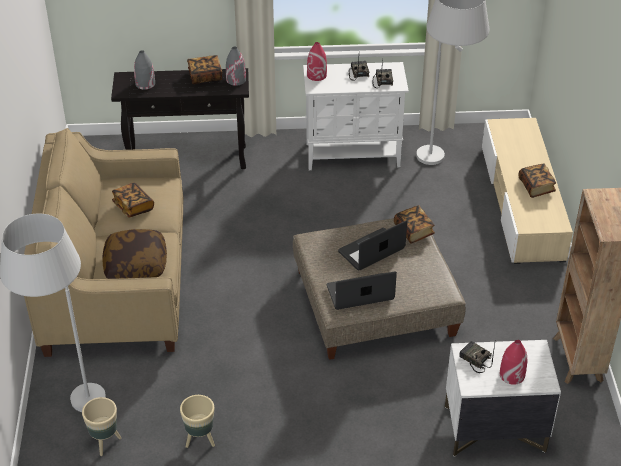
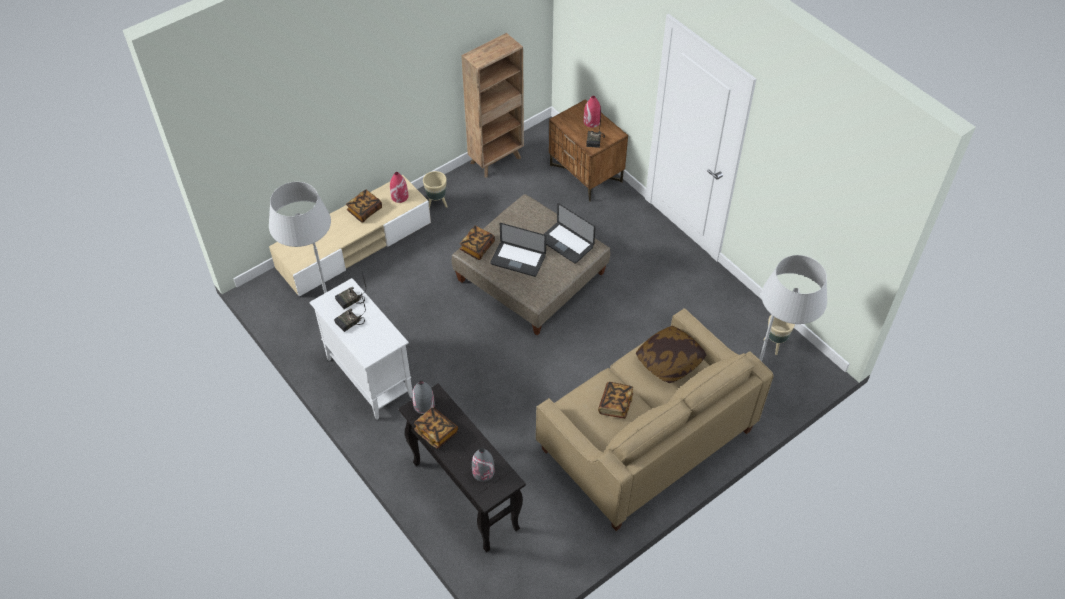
camera: 125 degrees left, 10 degrees up
(200, 440) = (725, 299): beige planter -> beige planter (437, 204)
(317, 75) = (375, 349): red vase -> red vase (399, 196)
(493, 429) = (586, 174): white nightstand -> brown nightstand

